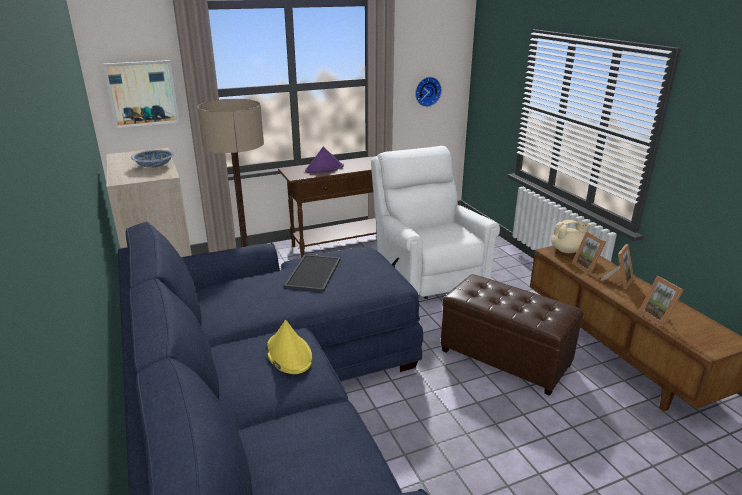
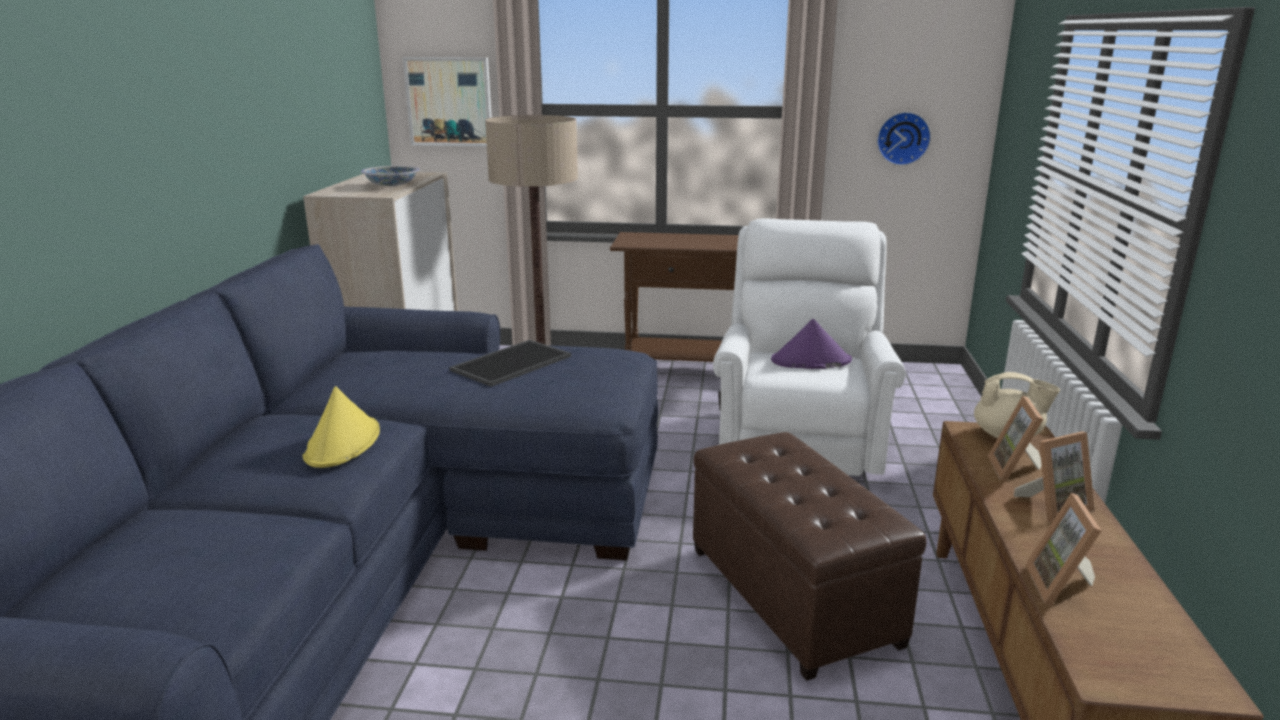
camera: 30 degrees right, 5 degrees down
(324, 168) = (681, 240): purple hat -> purple hat (810, 361)

